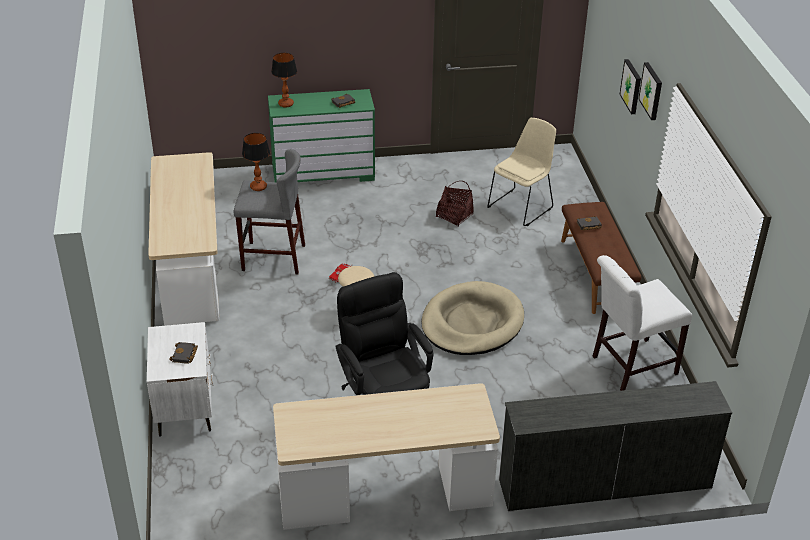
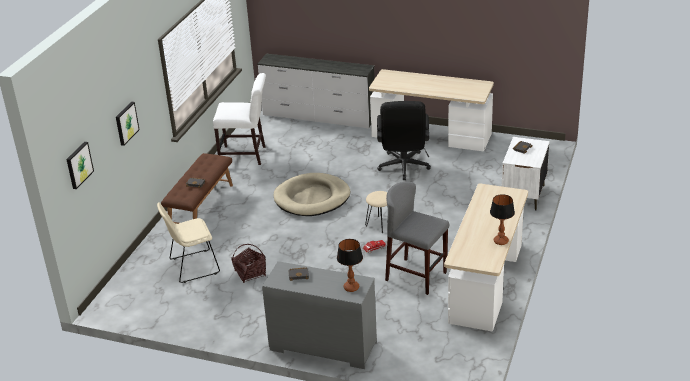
camera: 150 degrees left, 5 degrees down
(258, 187) = (420, 229): table lamp -> table lamp (501, 241)
(323, 172) = (322, 347): green dresser -> grey dresser
(652, 91) = (143, 86): picture -> picture (78, 165)

